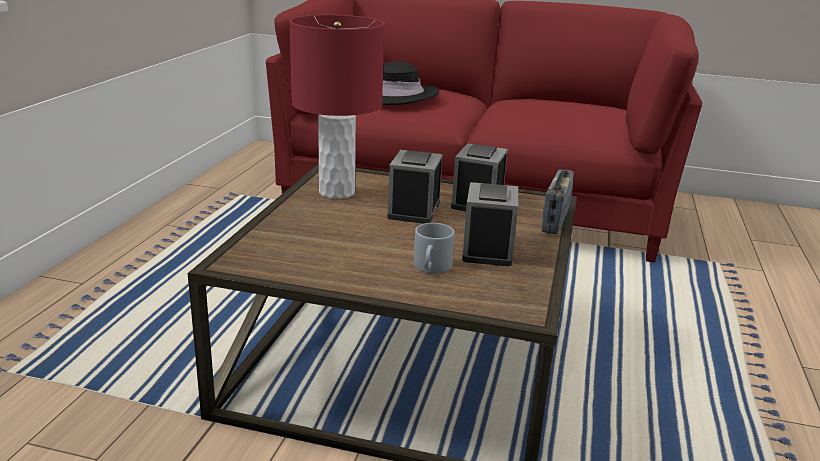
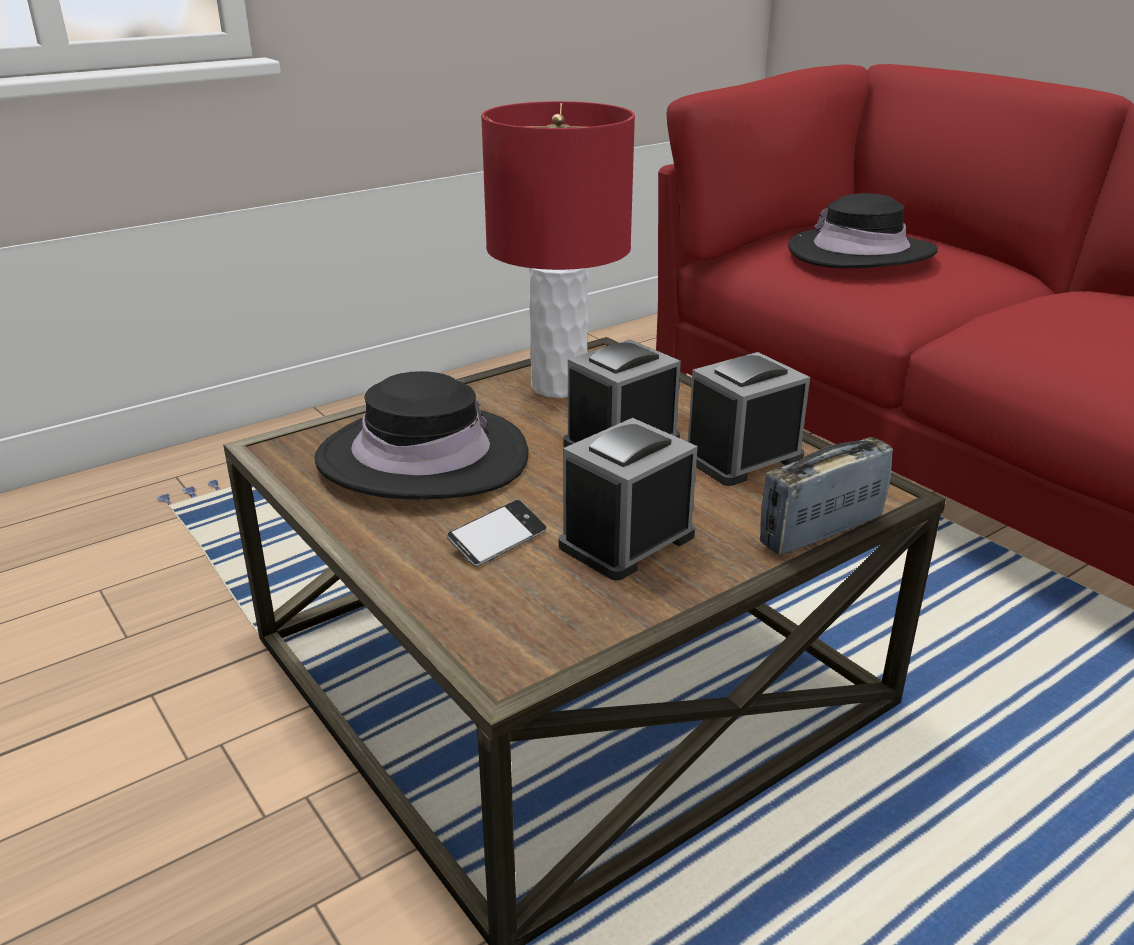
camera: 40 degrees right, 5 degrees up
(326, 244) = (423, 458): none -> black hat
(432, 268) = (497, 540): grey mug -> phone

